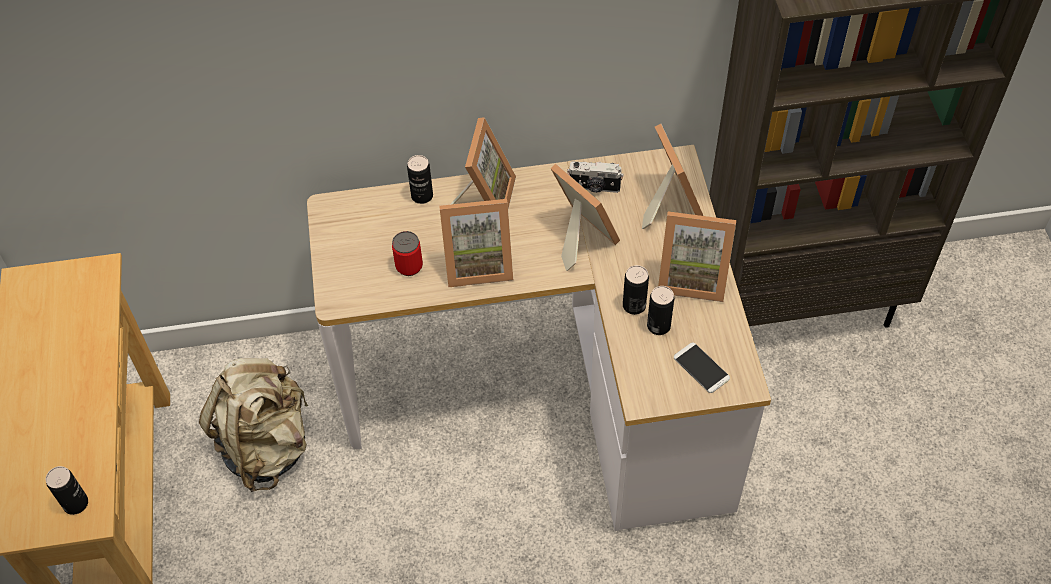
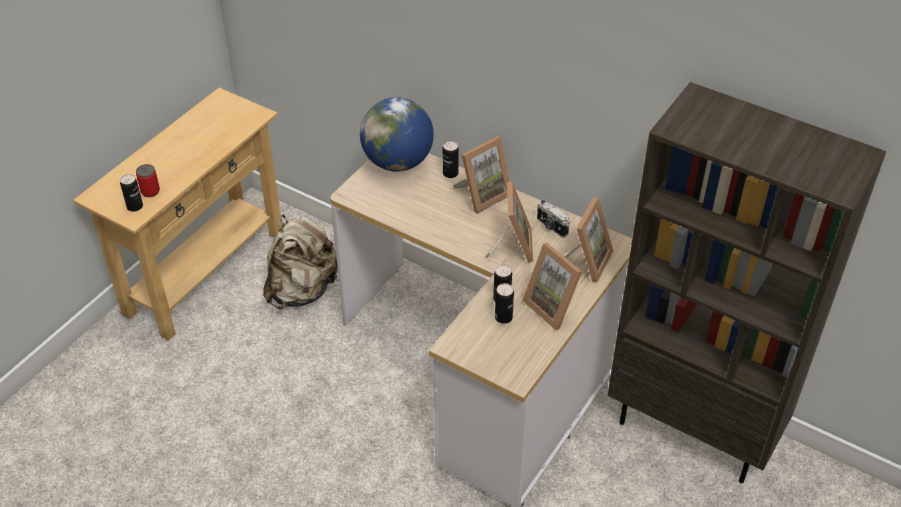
camera: 40 degrees right, 10 degrees down
(348, 221) = (398, 162): none -> globe
(409, 266) = (403, 202): can -> can (150, 191)
(478, 263) = (441, 223): picture frame -> none
(701, 368) = (502, 354): phone -> none

